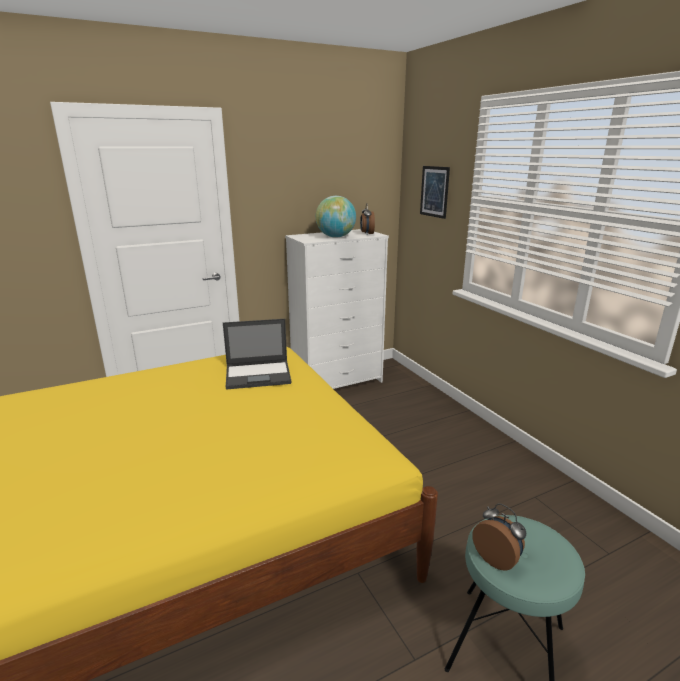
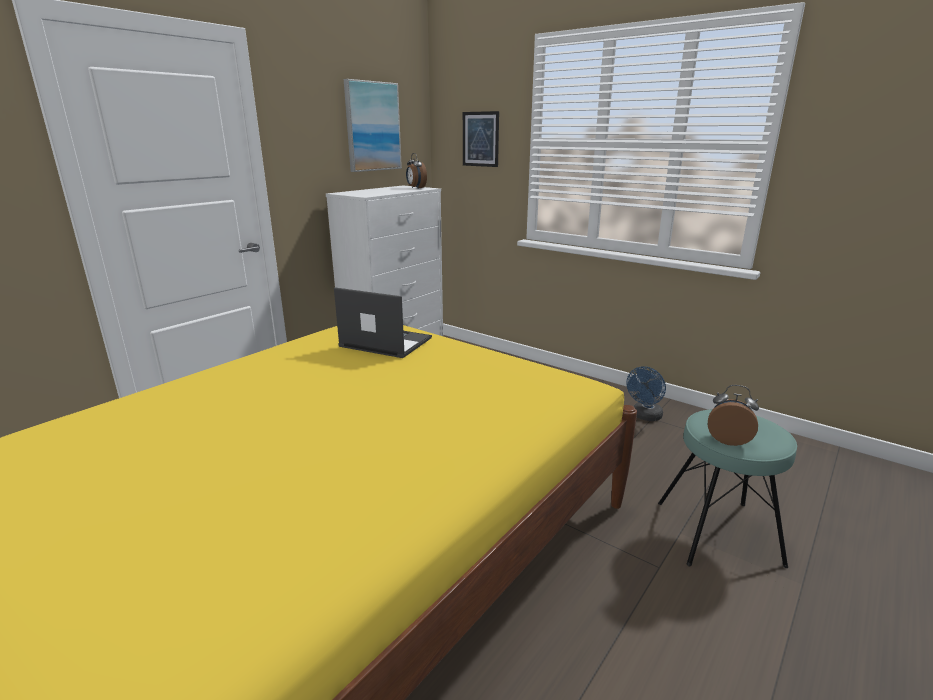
camera: 25 degrees left, 0 degrees up
(259, 375) = (384, 342): laptop -> laptop turned 120 degrees counterclockwise
(336, 237) = (388, 191): globe -> none
(337, 179) = (372, 126): none -> picture
(528, 493) = (645, 416): none -> blue fan

